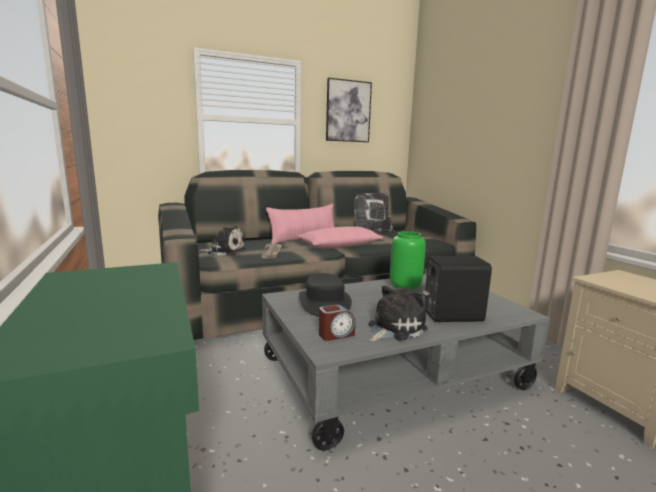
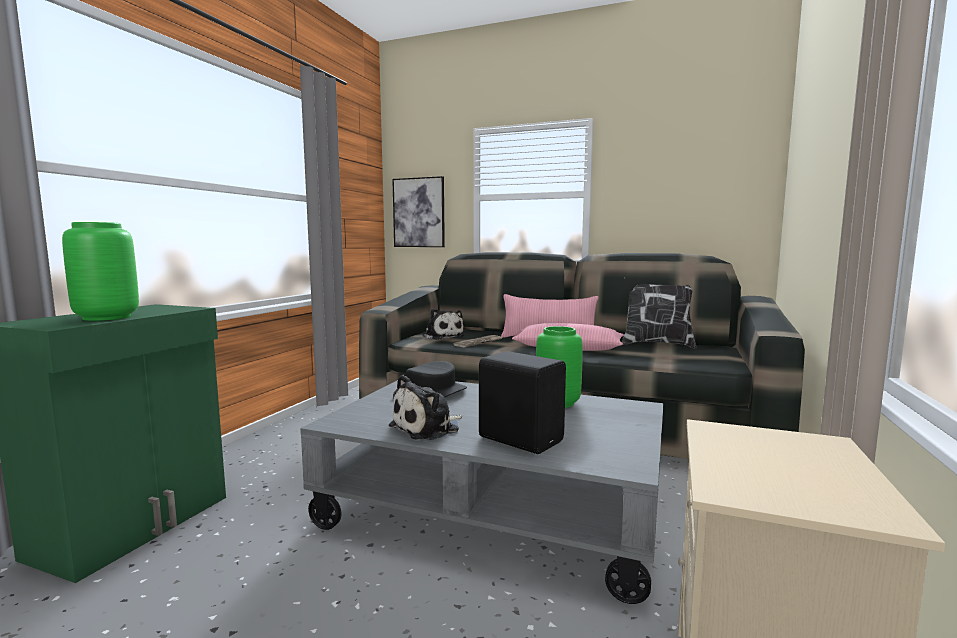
camera: 45 degrees right, 5 degrees down
(131, 306) = (107, 317): none -> green vase
(336, 334) = (370, 416): alarm clock -> none
(348, 111) = (663, 172): picture -> picture (419, 212)
(394, 328) = (428, 428): plush toy -> plush toy turned 135 degrees clockwise

